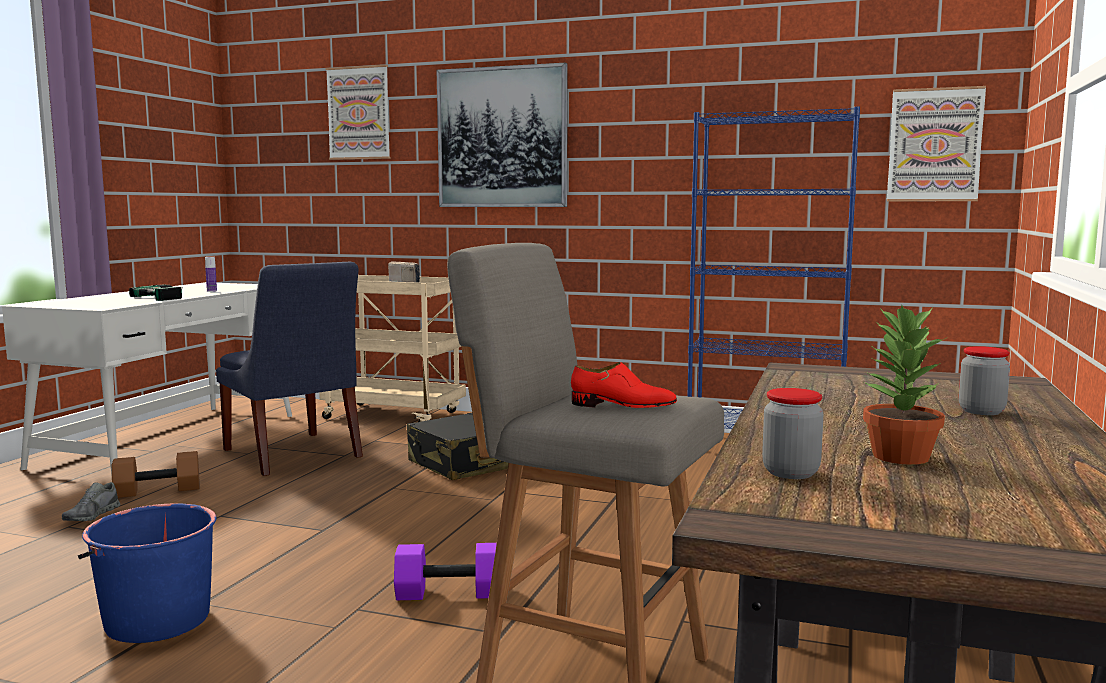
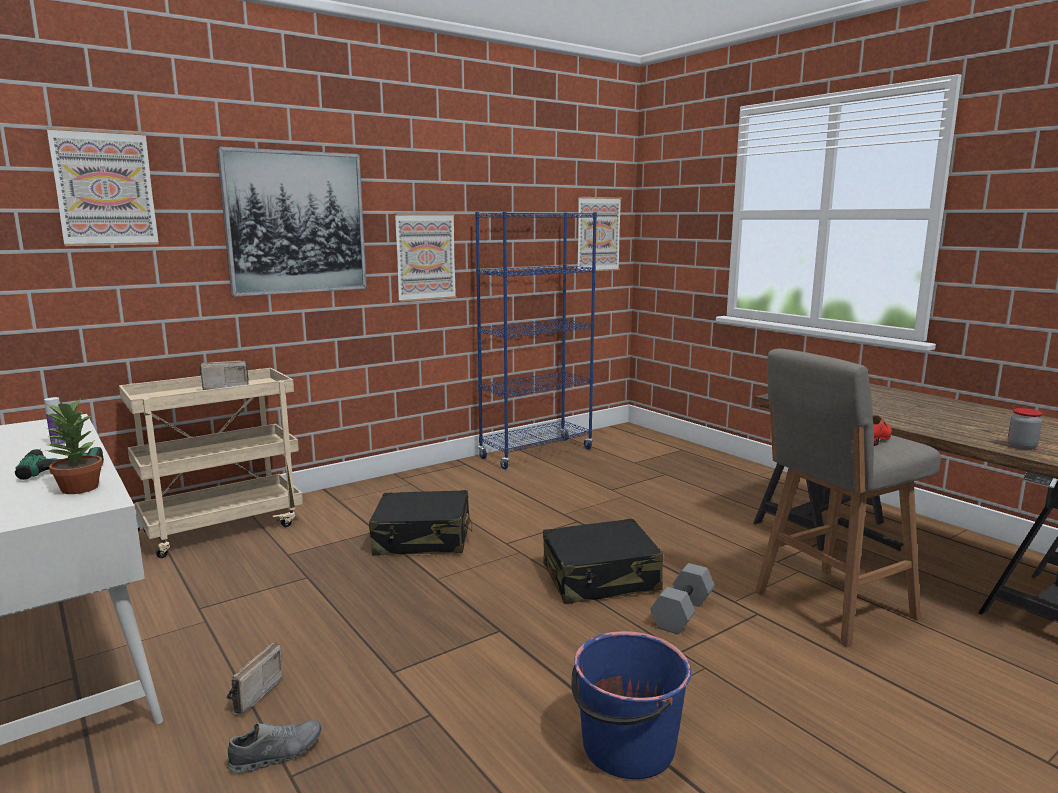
camera: 55 degrees left, 5 degrees up
(91, 516) = (276, 754): grey shoe -> grey shoe turned 75 degrees counterclockwise
(159, 490) = (249, 695): brown dumbbell -> radio
(293, 455) = (259, 599): blue chair -> none
(449, 594) = (683, 614): purple dumbbell -> grey dumbbell
(482, 541) = (601, 578): none -> black suitcase
(642, 174) = (425, 257): none -> picture
(898, 456) = (994, 429): potted plant -> potted plant (78, 488)
(981, 411) = (909, 400): jar -> none

